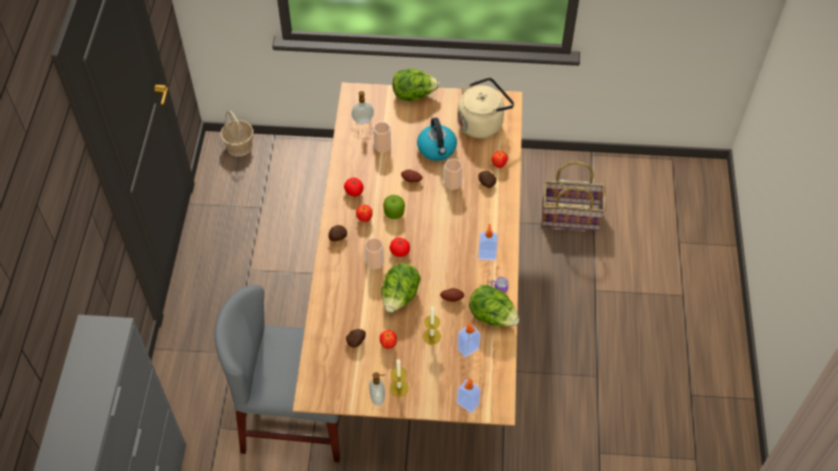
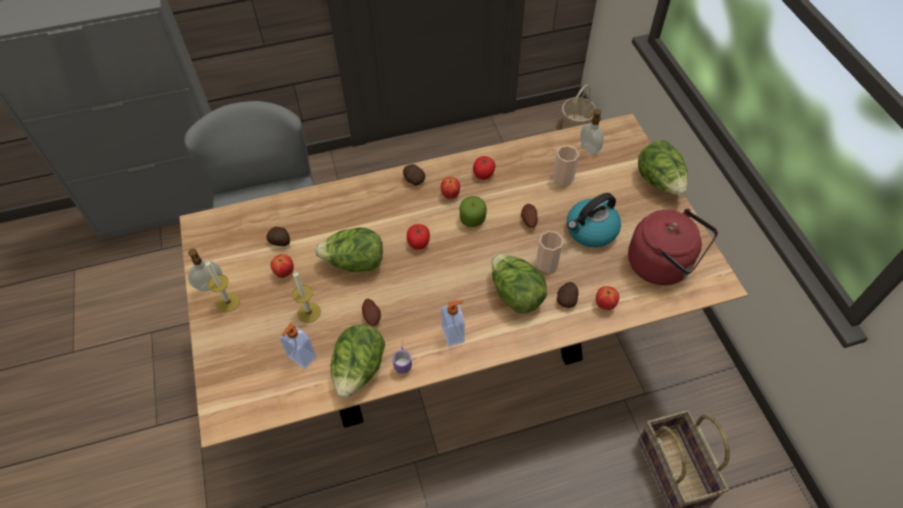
camera: 70 degrees right, 0 degrees up
(375, 262) = (394, 224): cup -> none
(467, 404) = (220, 381): soap dispenser -> none
(470, 209) = (515, 294): none -> lettuce
(482, 123) = (662, 265): beige kettle -> red kettle

